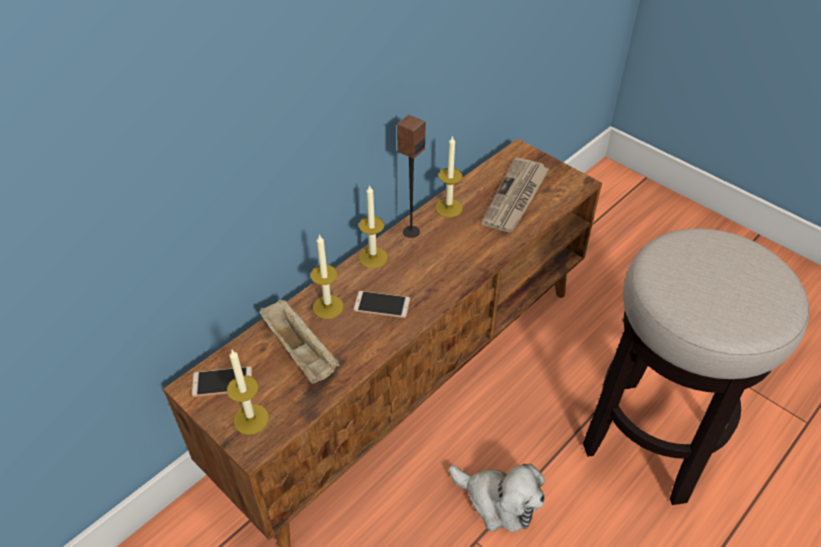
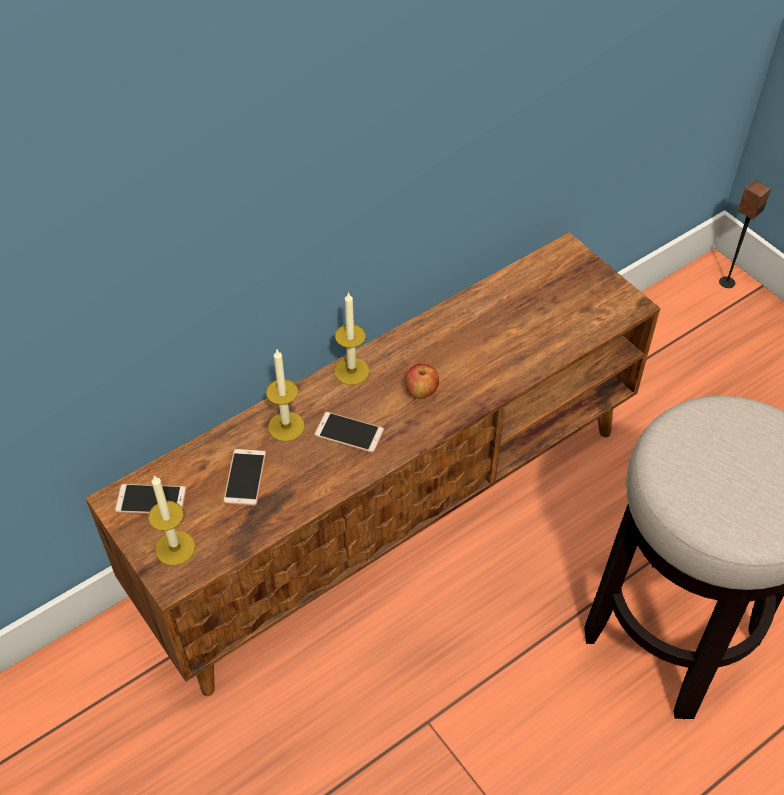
camera: 10 degrees right, 5 degrees up
(301, 352) = (245, 478): beige tray -> phone
(411, 231) = (404, 343): speaker -> speaker (726, 282)
(433, 266) = (421, 392): none -> apple
(448, 208) = (458, 318): candle -> none
(498, 501) = (465, 680): plush toy -> none
(516, 198) = (545, 315): newspaper -> none

